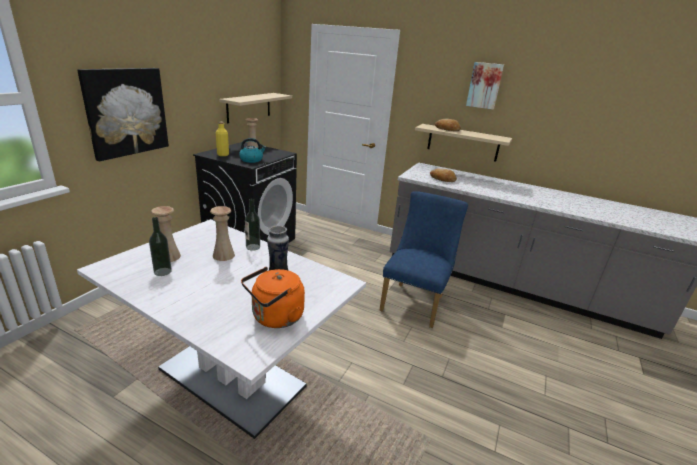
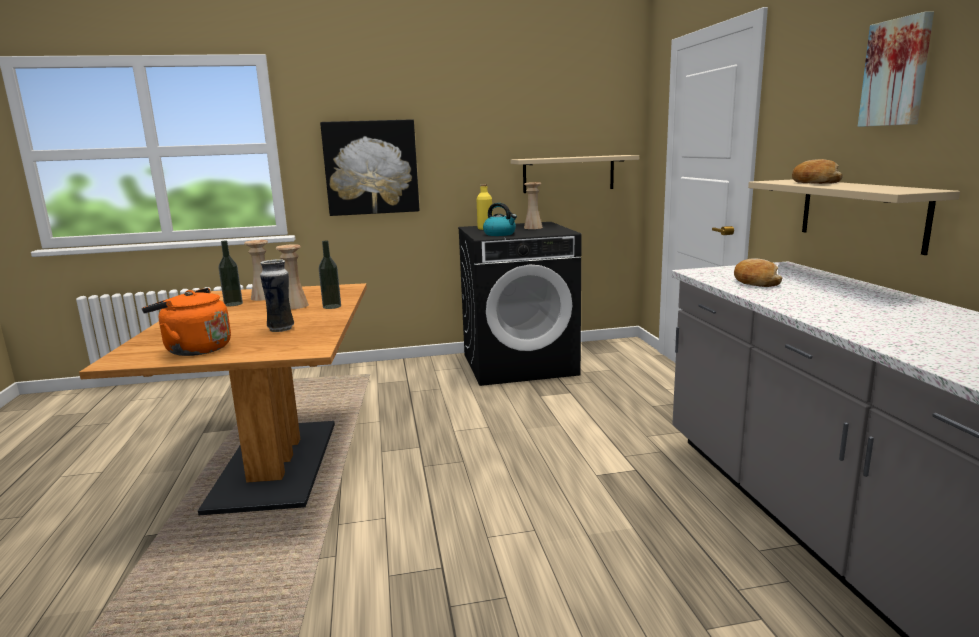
camera: 55 degrees right, 10 degrees down
(232, 378) = (275, 464): white dining table -> brown dining table
(415, 301) = (607, 507): blue chair -> none

